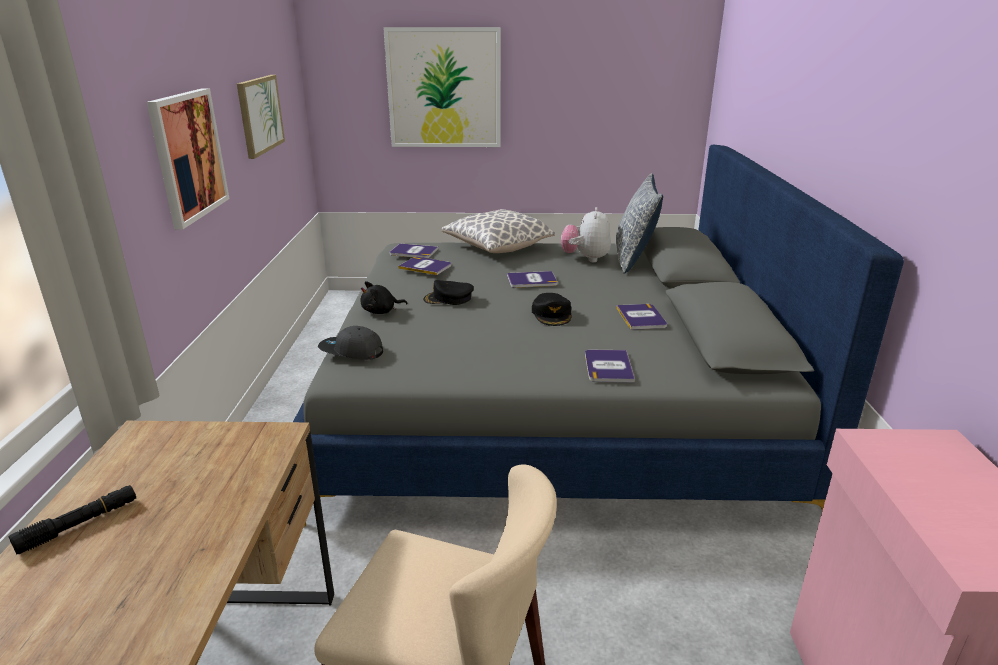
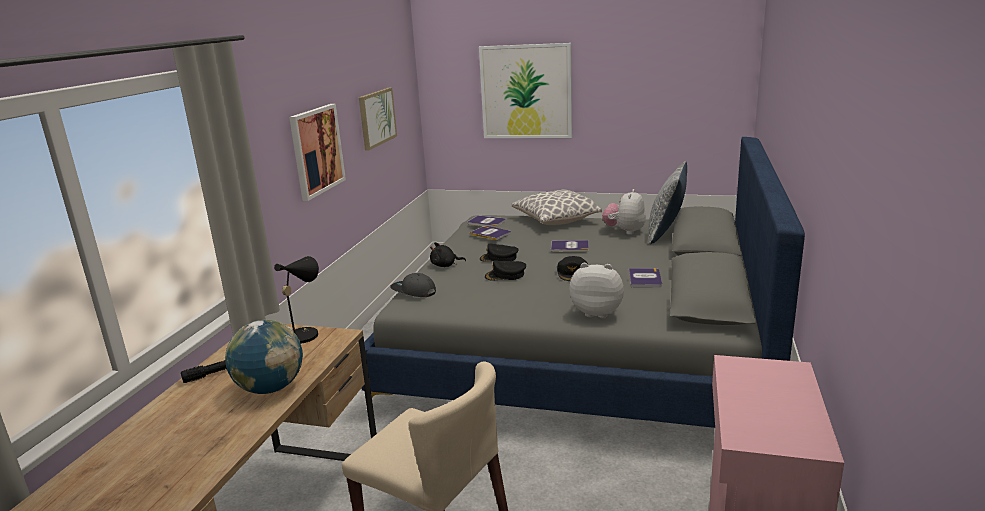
camera: 15 degrees right, 5 degrees down
(185, 547) = (270, 388): none -> globe
(218, 437) = (305, 334): none -> black table lamp
(467, 321) = (505, 275): none -> black cap
(608, 367) = (597, 312): book -> plush toy

